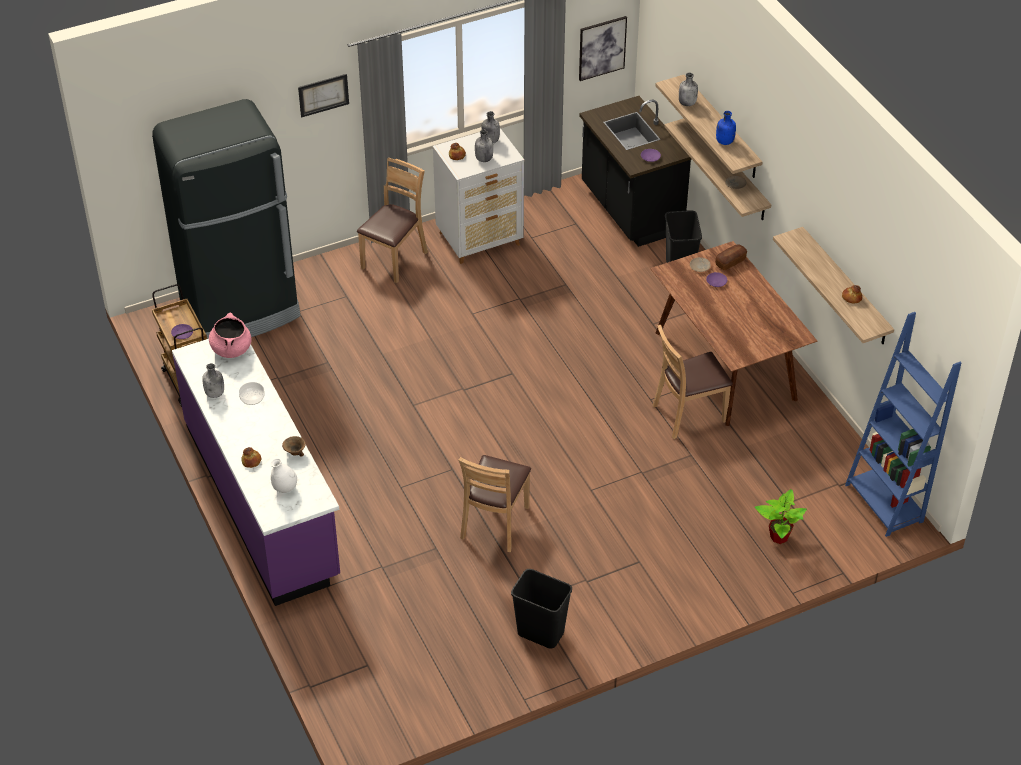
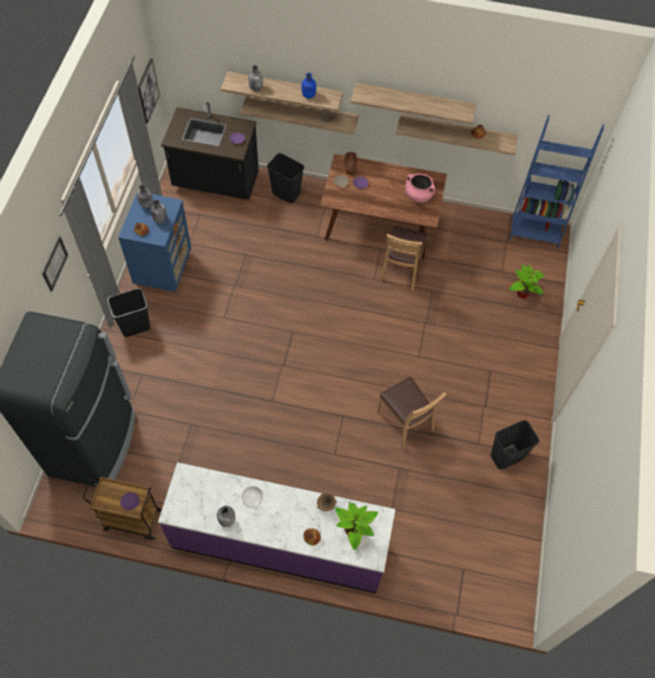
camera: 55 degrees left, 15 degrees up
(231, 349) = (192, 482): pink cooking pot -> pink cooking pot (418, 195)
(285, 488) = (354, 532): white vase -> potted plant
(394, 259) = (135, 326): brown chair -> black trash can
(480, 239) = (164, 269): white dresser -> blue dresser
(814, 214) = (414, 100): none -> shelf

